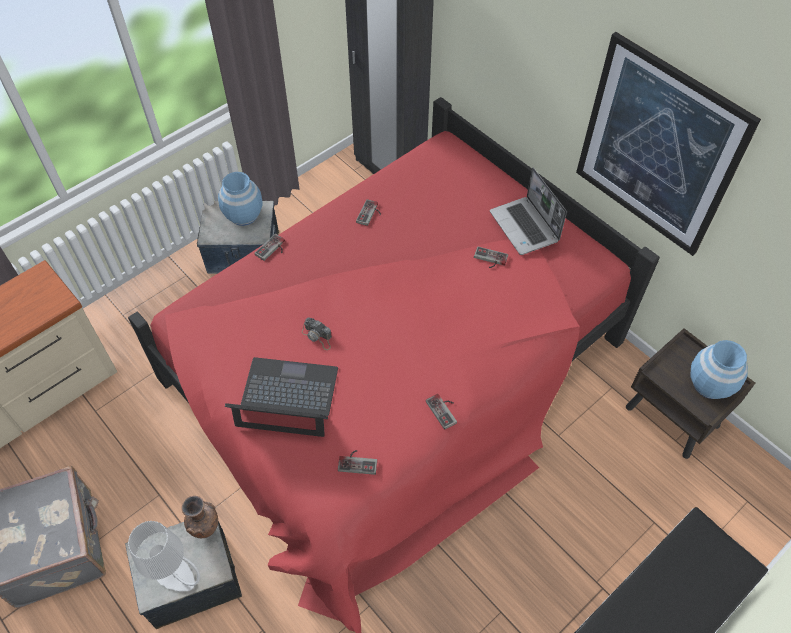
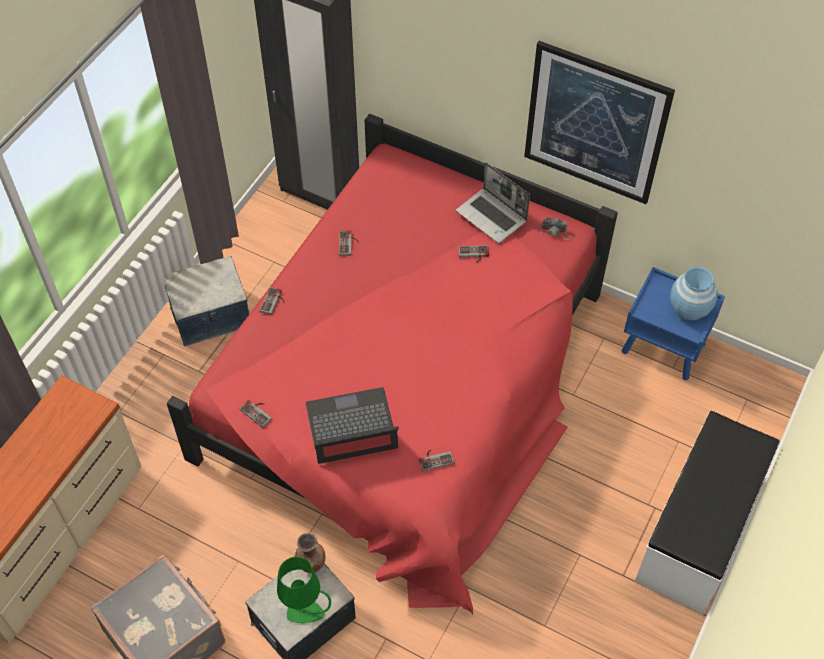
camera: 20 degrees left, 0 degrees up
(177, 576) = (305, 611): grey table lamp -> green table lamp
(243, 215) = (208, 278): blue vase -> none
(318, 336) = (353, 367): camera -> camera (555, 232)
(444, 410) = (488, 395): game controller -> game controller (258, 412)
(673, 417) = (664, 348): brown nightstand -> blue nightstand

